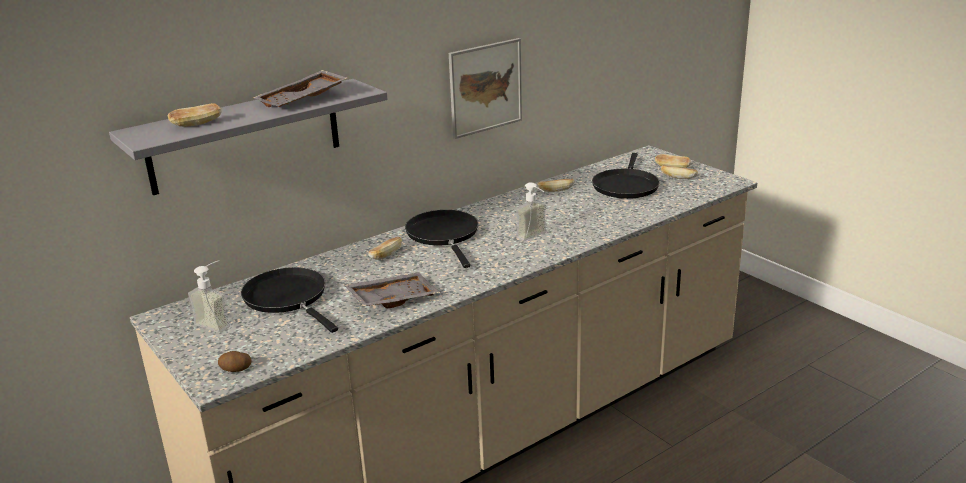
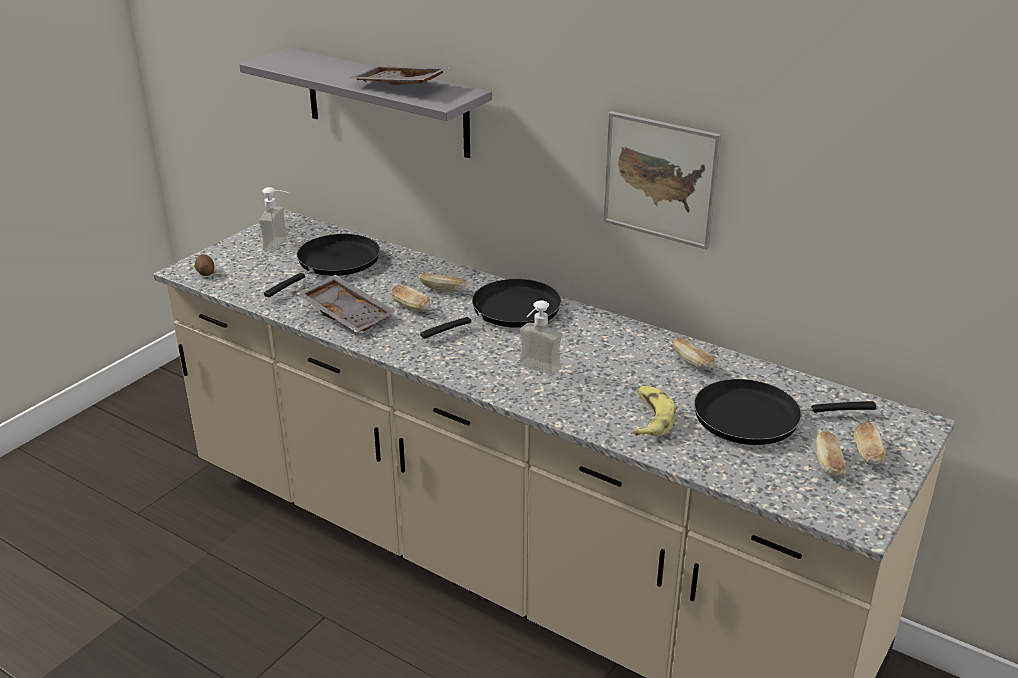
camera: 70 degrees right, 5 degrees up
(197, 124) = (311, 67): bread -> bread (410, 307)
(612, 212) = (650, 418): none -> banana

